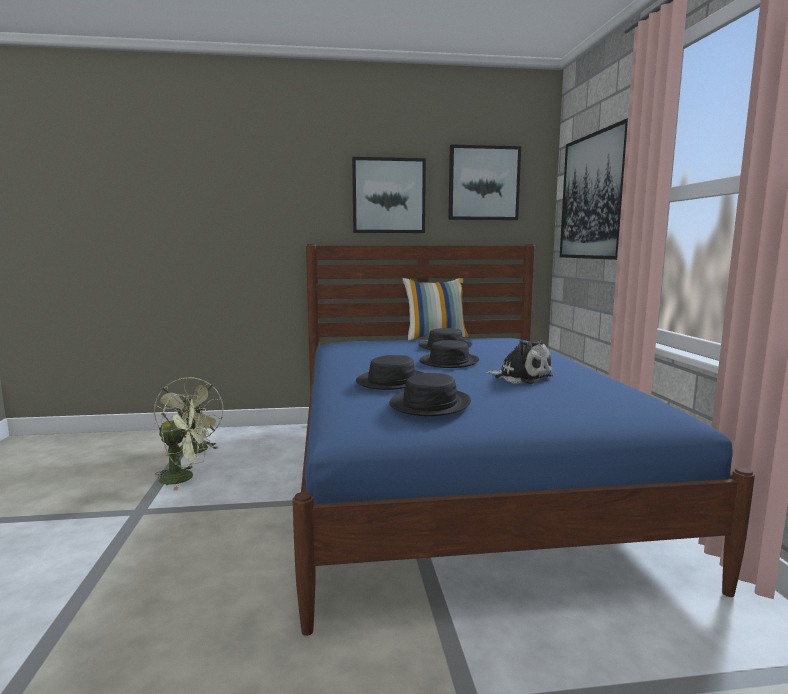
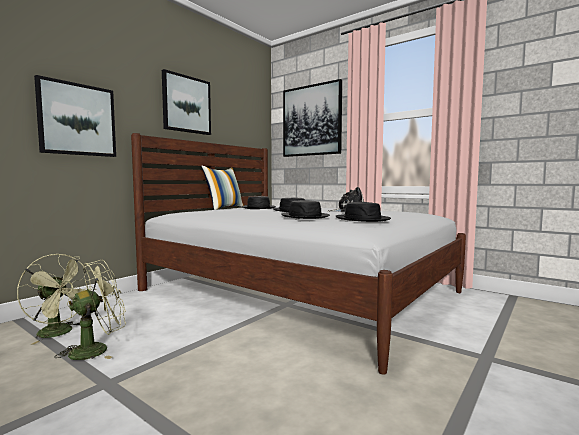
camera: 45 degrees left, 5 degrees down
(456, 483) = (299, 291): blue bed -> white bed
(483, 183) = (239, 106): picture -> picture (77, 119)

